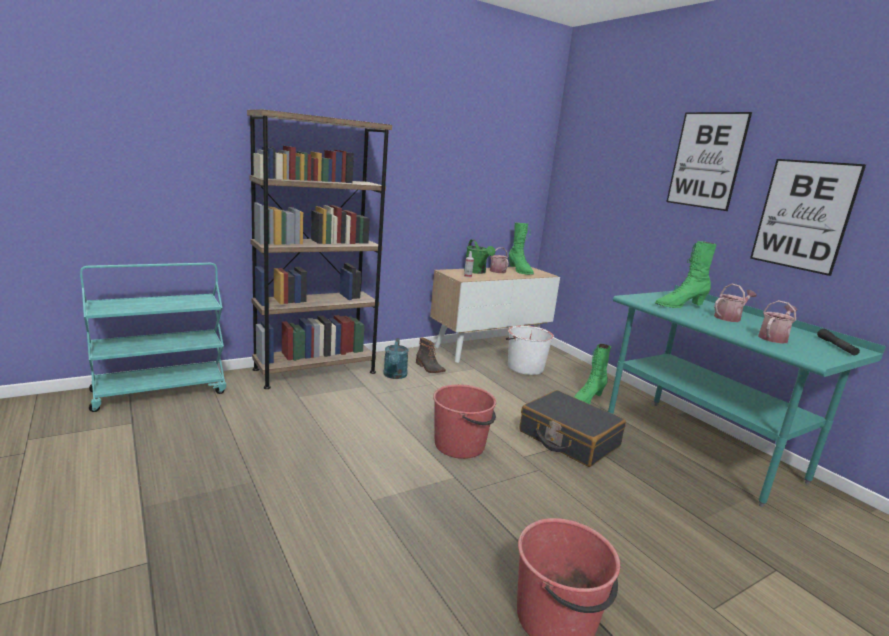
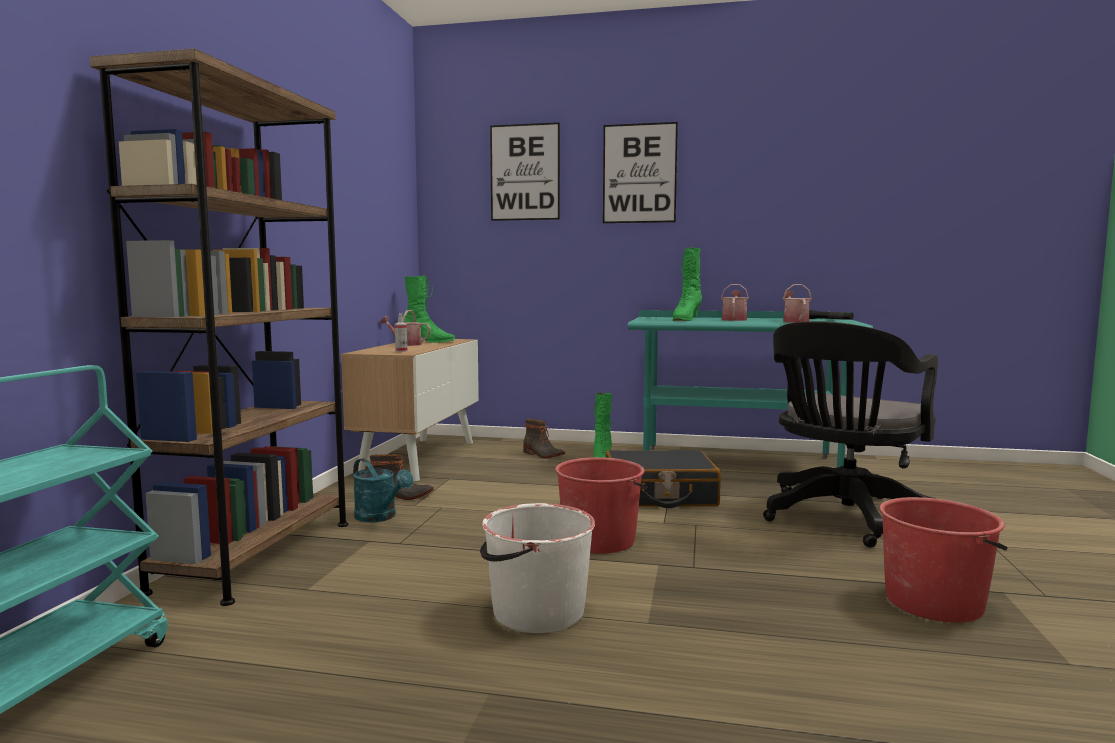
camera: 45 degrees left, 10 degrees down
(477, 272) = (394, 348): green watering can -> none
(524, 367) = (494, 461): white bucket -> white bucket (536, 612)
(564, 376) = (542, 455): none -> boot
(663, 531) = (843, 519): none -> black office chair
(803, 215) = (751, 214): picture -> picture (525, 172)

